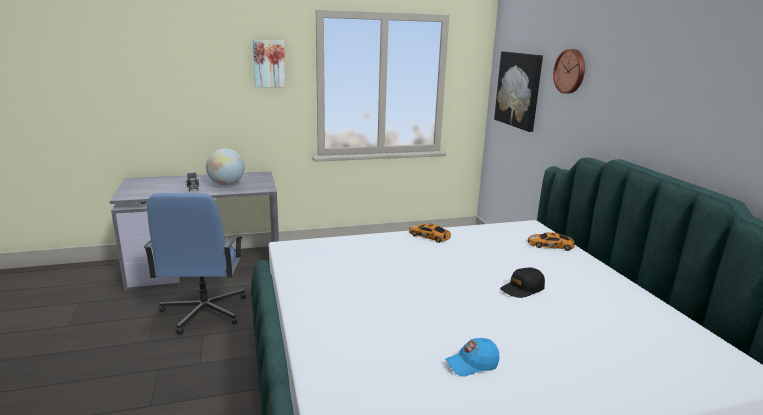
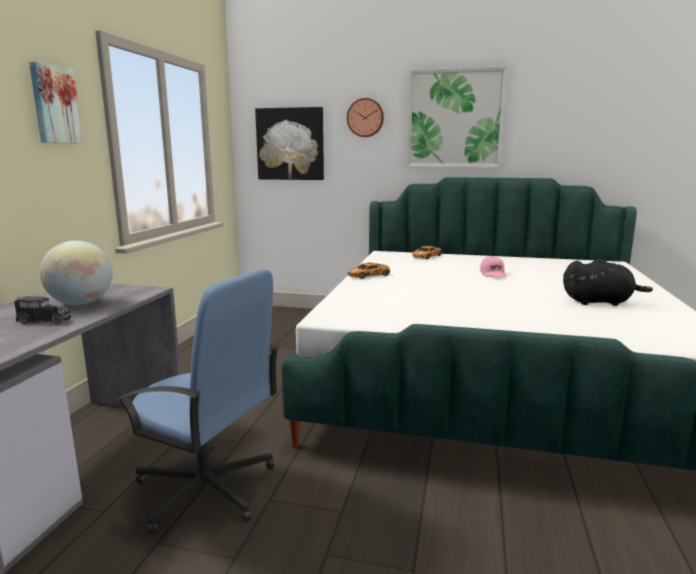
camera: 60 degrees left, 5 degrees down
(472, 364) = (599, 302): blue cap -> black plush toy
(522, 289) = (493, 274): black cap -> pink cap
(646, 86) = (455, 119): none -> picture

